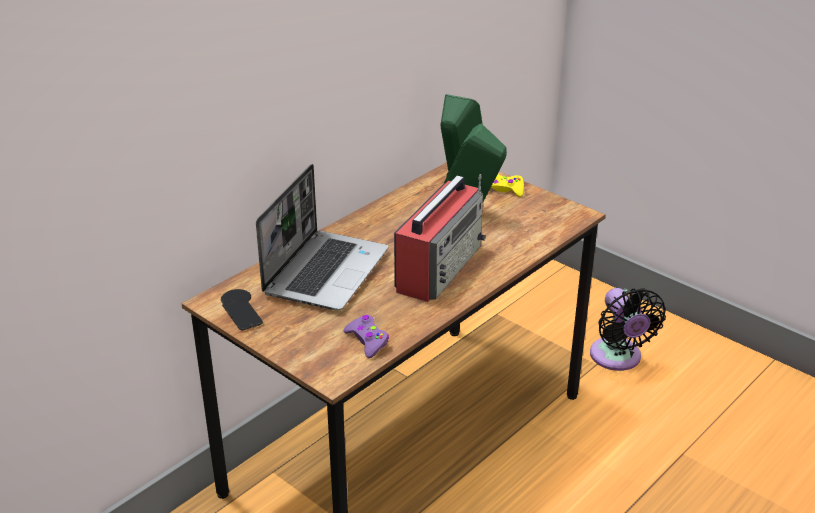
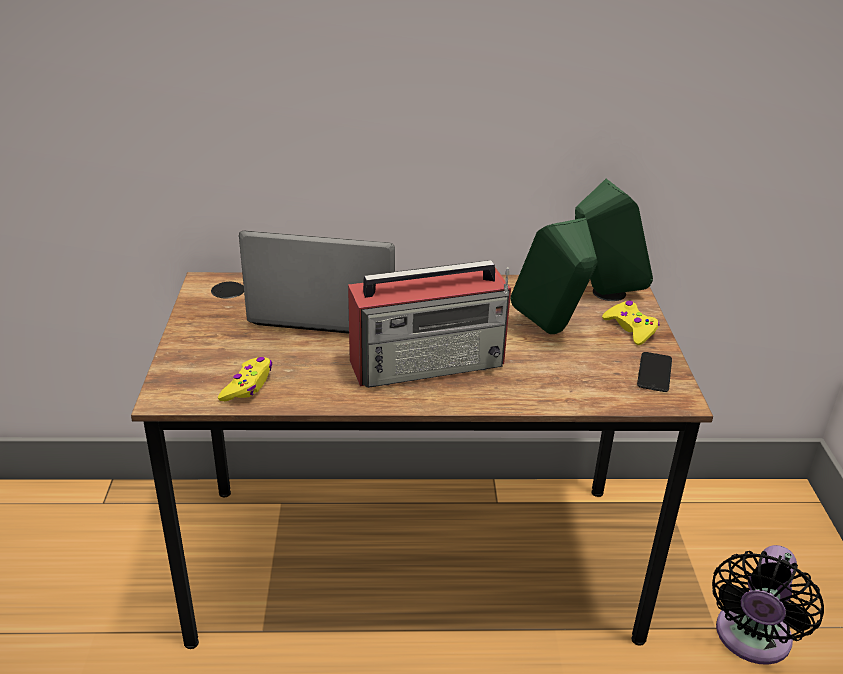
camera: 45 degrees right, 0 degrees up
(242, 314) = (205, 304): phone -> phone (654, 373)
(326, 271) = (328, 308): laptop -> laptop turned 150 degrees counterclockwise
(367, 341) = (248, 386): purple game controller -> yellow game controller

